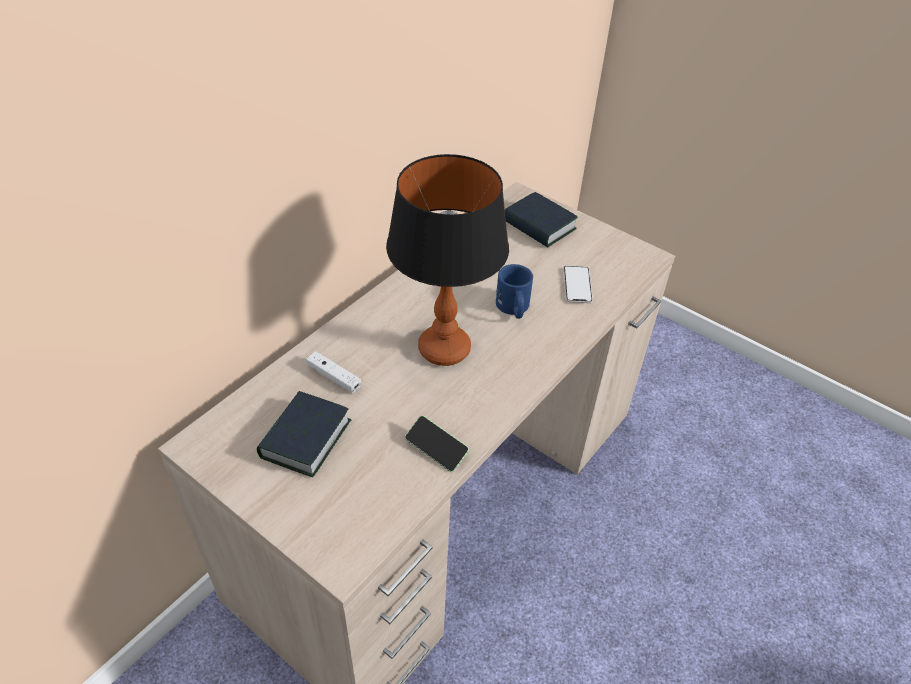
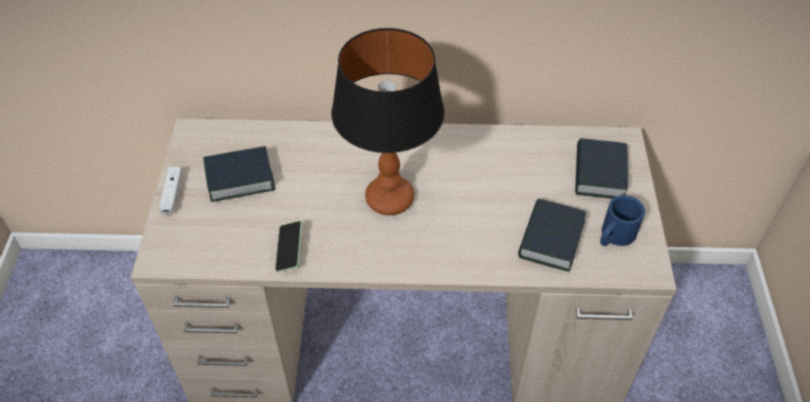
camera: 55 degrees right, 5 degrees up
(333, 377) = (305, 157): white game controller -> white game controller (172, 194)
(514, 308) = (477, 214): blue mug -> blue mug (614, 236)
(577, 285) = (551, 239): phone -> book

